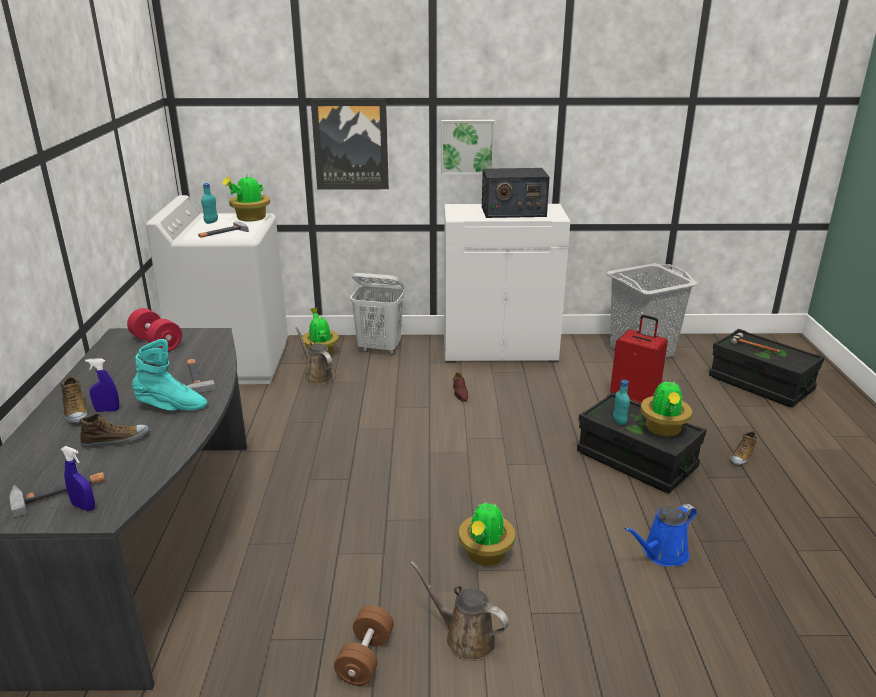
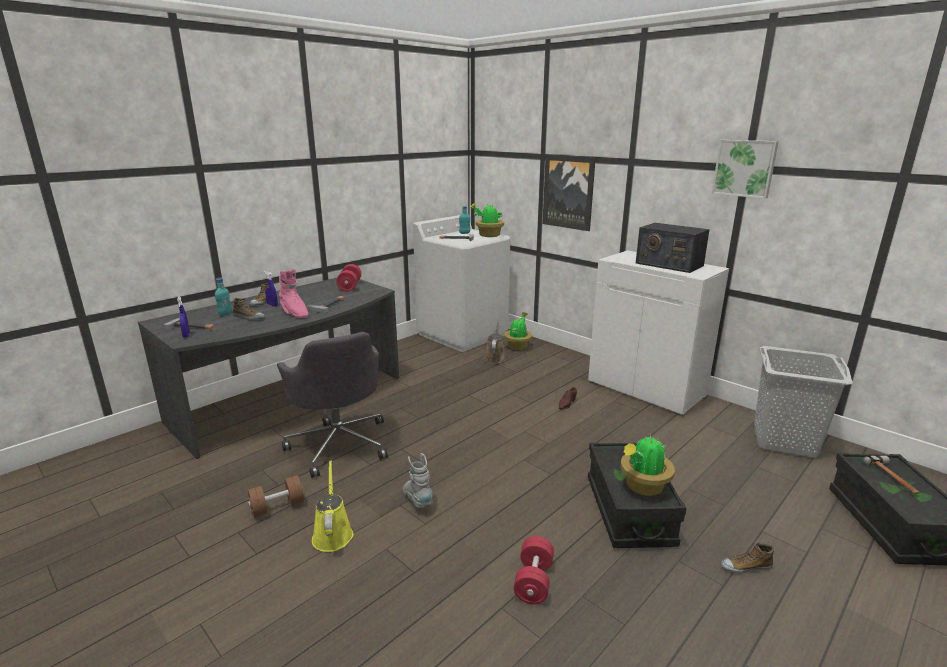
camera: 45 degrees right, 5 degrees down
(172, 407) = (294, 313): turquoise boot -> pink boot
(311, 555) = (339, 444): none -> grey office chair
(380, 348) = (558, 357): white laundry basket -> none
(465, 637) = (332, 533): brown watering can -> yellow watering can
(467, 147) = (653, 203): picture -> picture (744, 168)
(485, 555) = (418, 500): potted plant -> grey boot
(619, 421) = (616, 463): turquoise bottle -> turquoise bottle (225, 314)
(635, 399) = (709, 471): red suitcase -> none
(662, 553) = (533, 581): blue watering can -> red dumbbell

